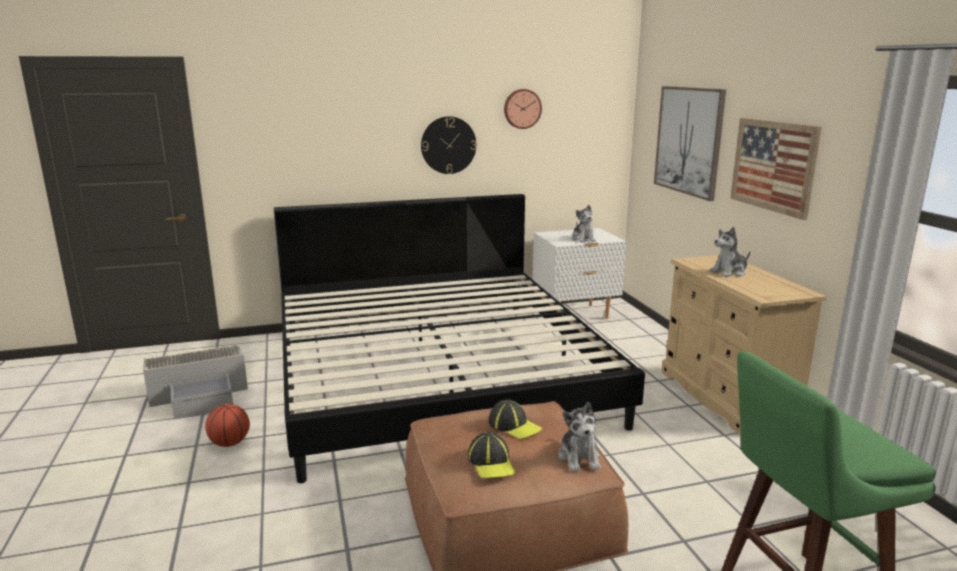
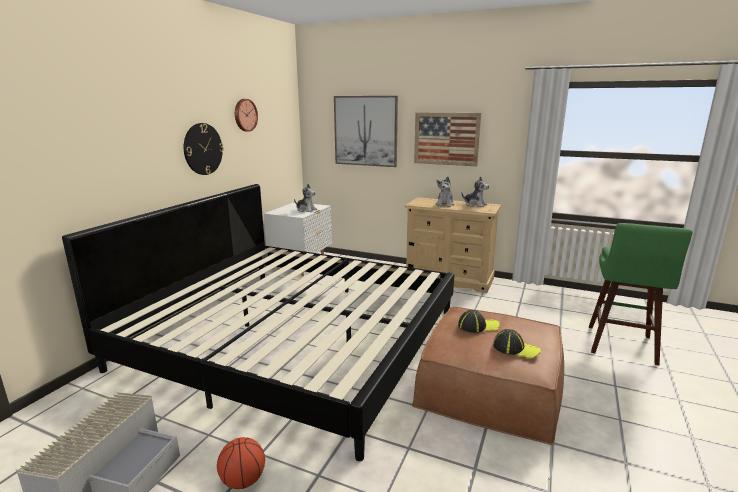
camera: 50 degrees left, 0 degrees up
(579, 458) = (529, 324): plush toy -> plush toy (475, 205)

